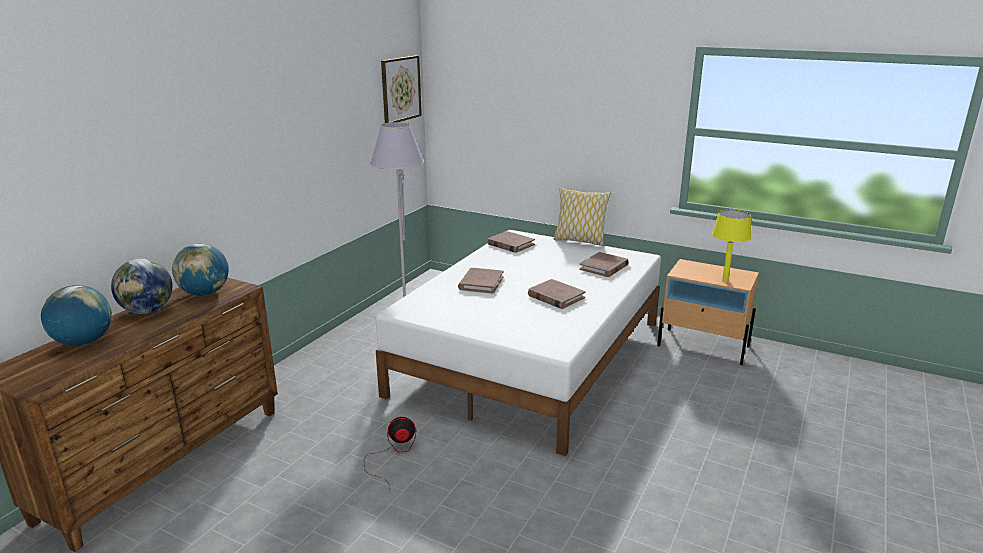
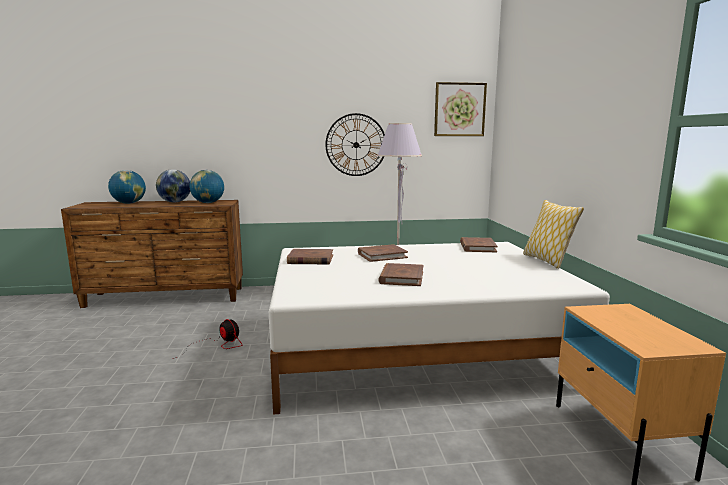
camera: 55 degrees right, 10 degrees down
(322, 154) = (356, 145): none -> wall clock
(604, 267) = (509, 279): brown book -> brown book (310, 259)
(724, 281) = (630, 336): yellow table lamp -> none

